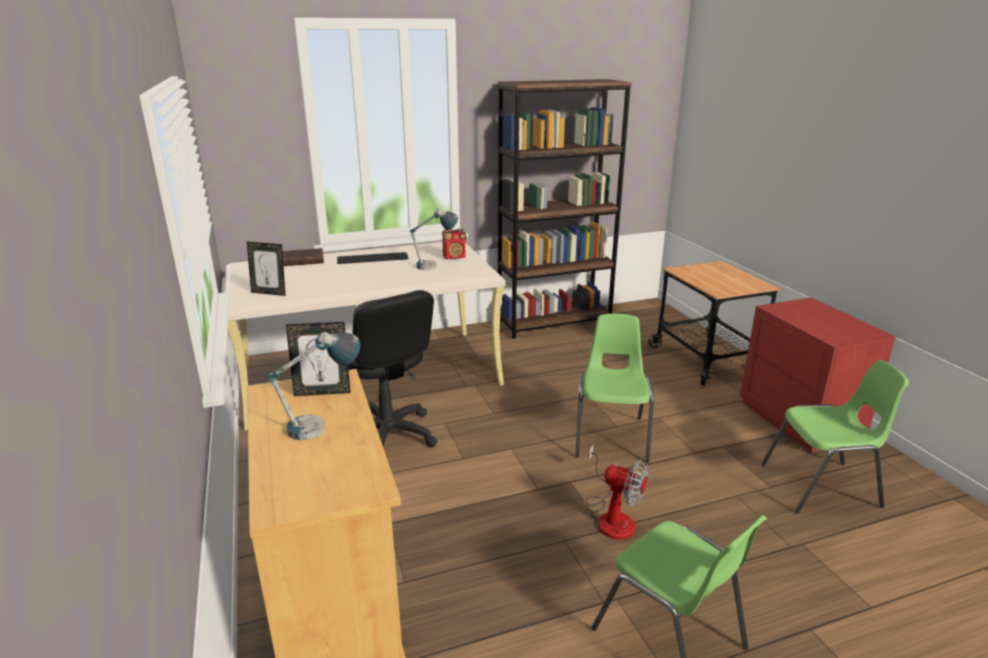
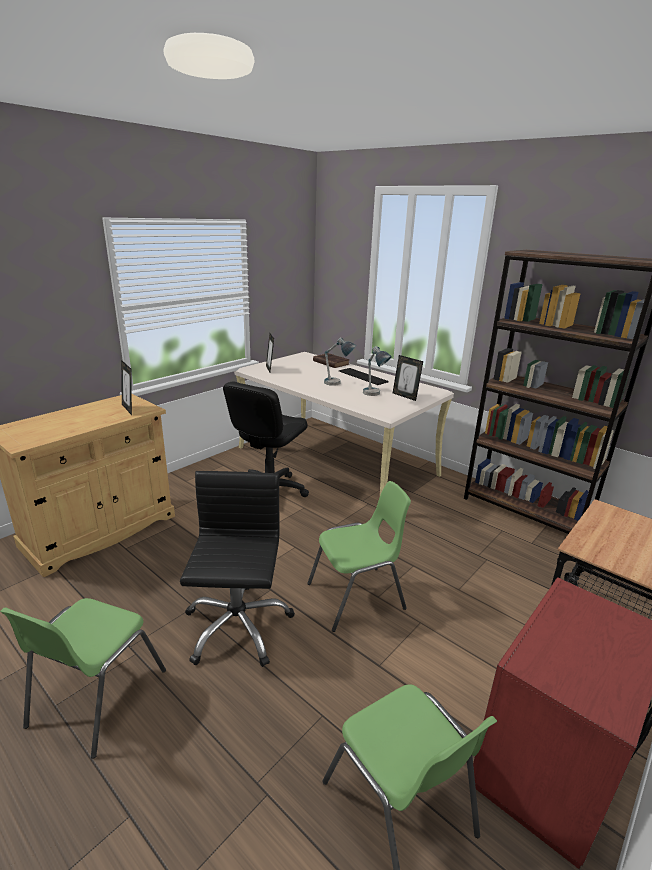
camera: 60 degrees right, 0 degrees up
(322, 427) = (86, 419): table lamp -> table lamp (337, 384)
(455, 257) = (405, 396): radio -> picture frame
(612, 516) = (237, 626): fan -> black office chair

